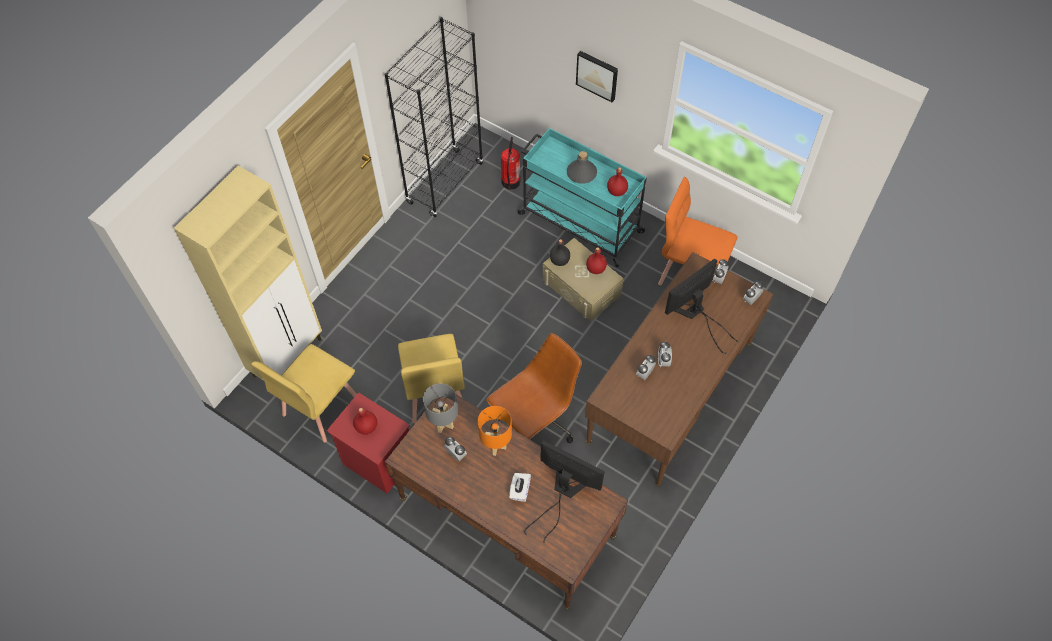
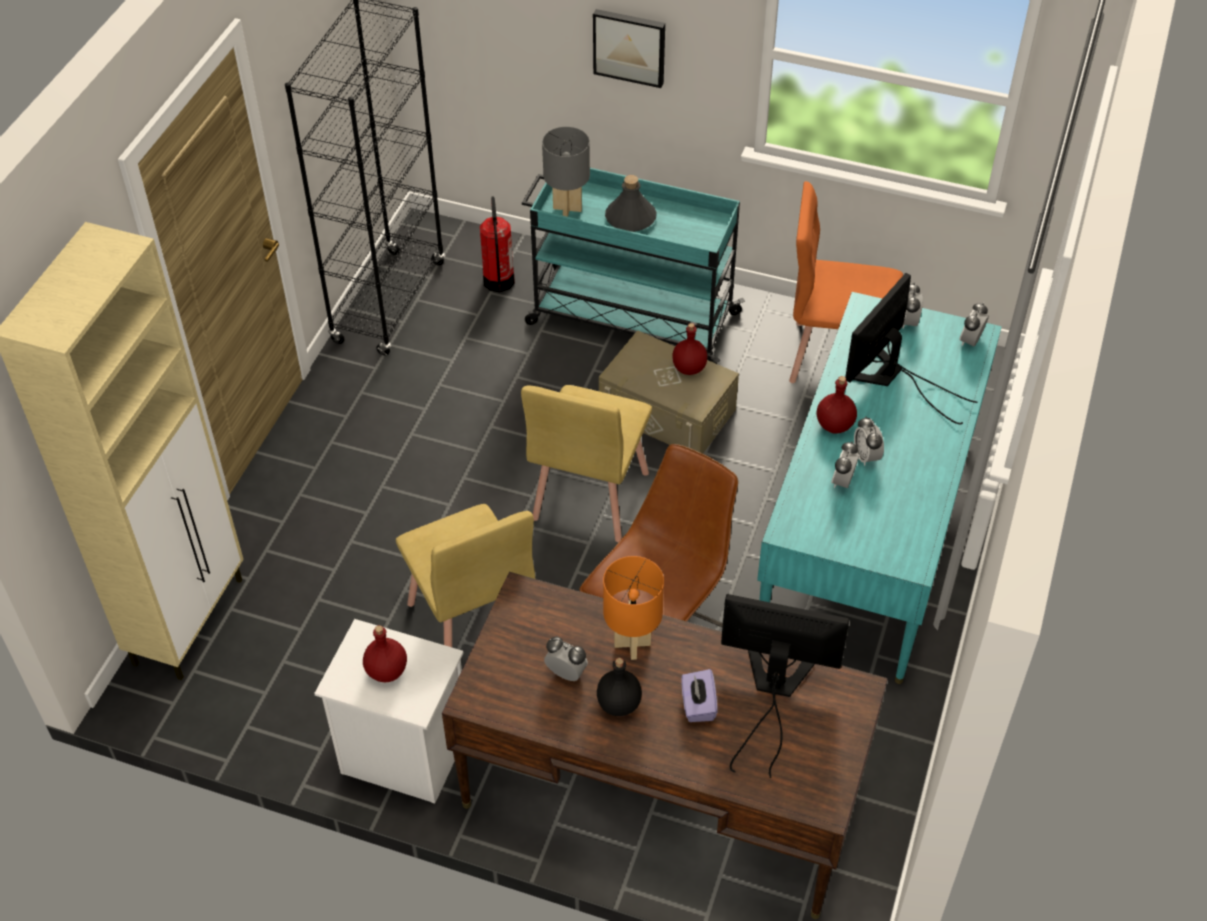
camera: 15 degrees left, 10 degrees down
(320, 407) = (271, 689): yellow chair -> yellow chair (589, 496)
(377, 461) = (401, 754): red nightstand -> white nightstand
(444, 424) = (528, 629): grey table lamp -> grey table lamp (567, 208)
(520, 490) = (698, 705): white tissue box -> purple tissue box
(559, 261) = (625, 368): black bottle -> black bottle (618, 705)
(617, 191) = (697, 233): red bottle -> red bottle (835, 425)
(670, 391) = (867, 535): brown desk -> turquoise desk

